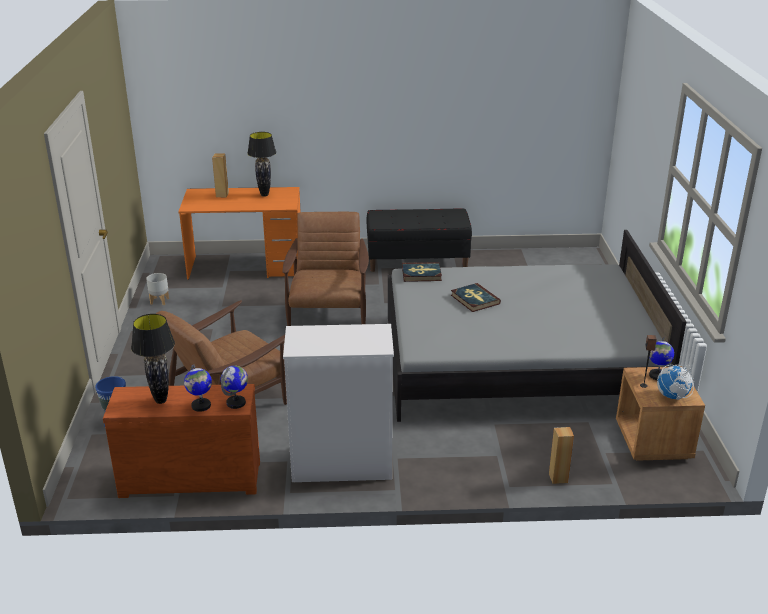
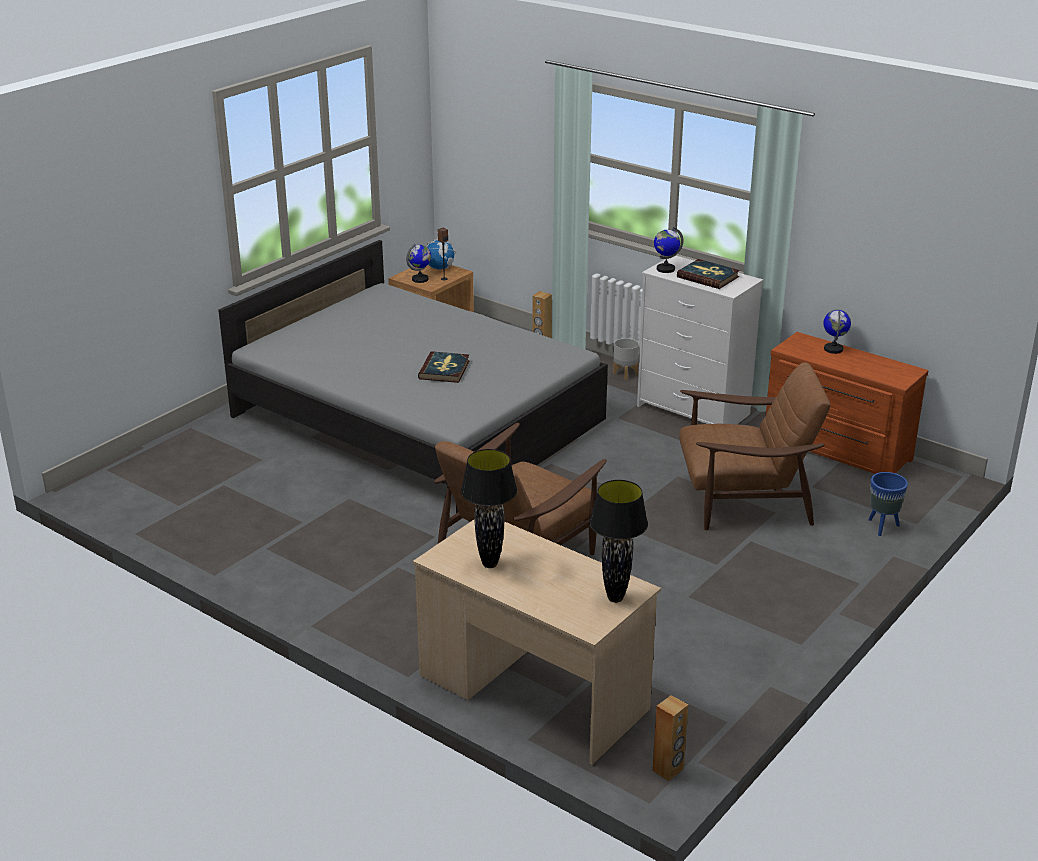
camera: 140 degrees left, 0 degrees up
(160, 301) = (725, 682): grey planter -> grey planter (625, 374)
(161, 401) = (867, 364): black table lamp -> black table lamp (615, 598)
(222, 195) = (554, 596): brown speaker -> brown speaker (668, 770)
(236, 403) = (800, 341): globe -> globe (665, 269)
(246, 267) = (533, 692): orange desk -> beige desk
(417, 261) = (289, 579): black bench -> none
(421, 274) = (443, 416): book -> book (708, 277)

